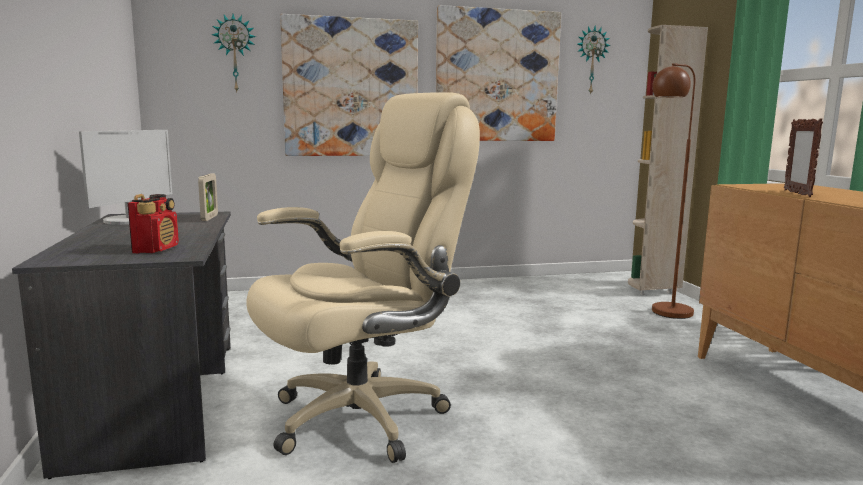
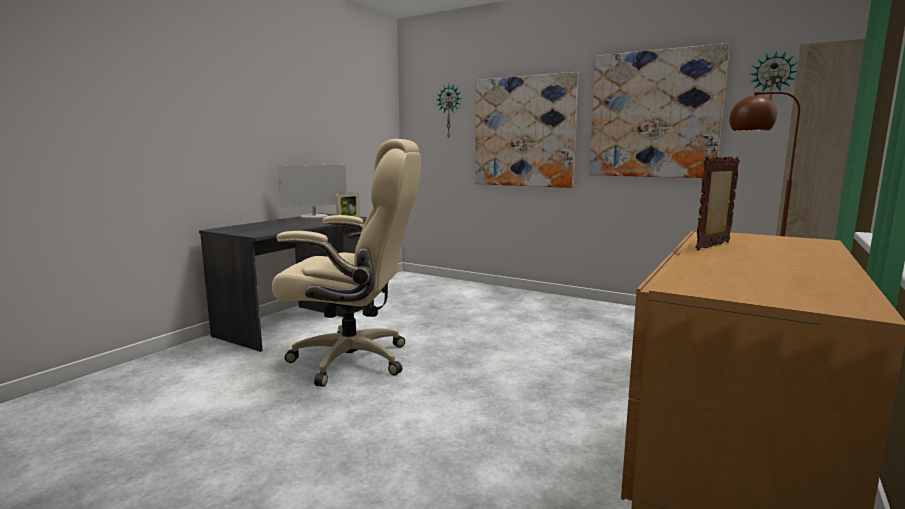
camera: 45 degrees right, 0 degrees up
(156, 249) = (263, 230): radio -> none

